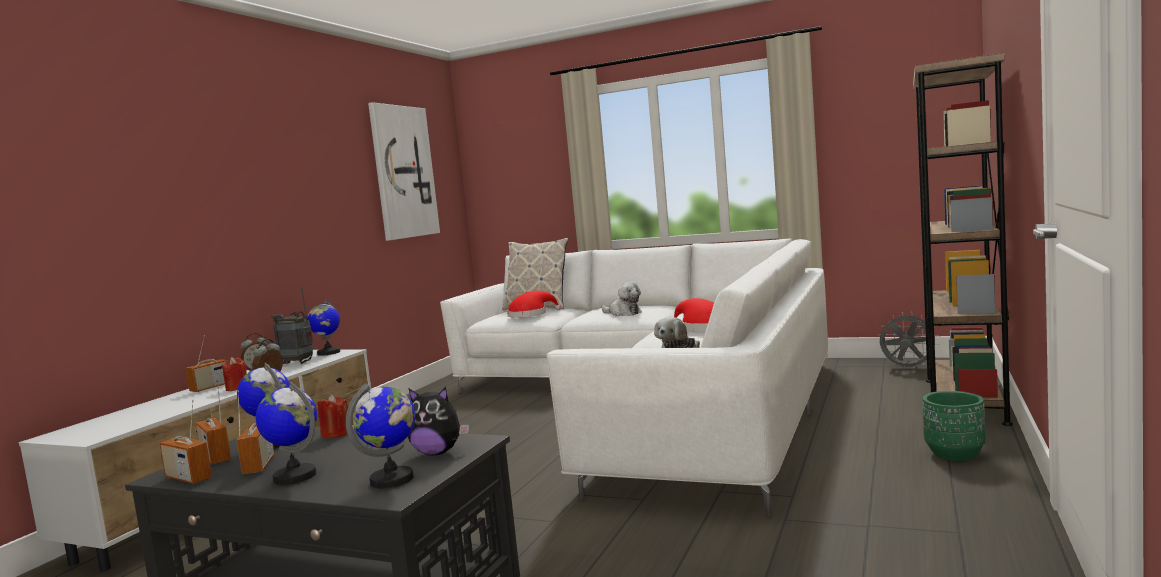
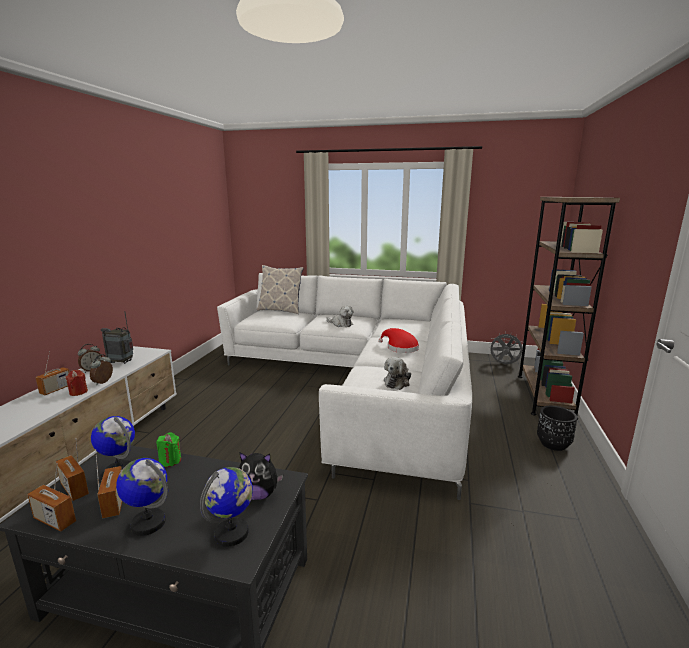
camera: 10 degrees left, 10 degrees up
(328, 353) = (142, 351): globe -> none
(335, 434) = (170, 461): red candle -> green candle
(403, 172) = (191, 213): picture -> none
(530, 315) = (278, 319): red hat -> none
(954, 454) = (553, 444): green planter -> black planter

